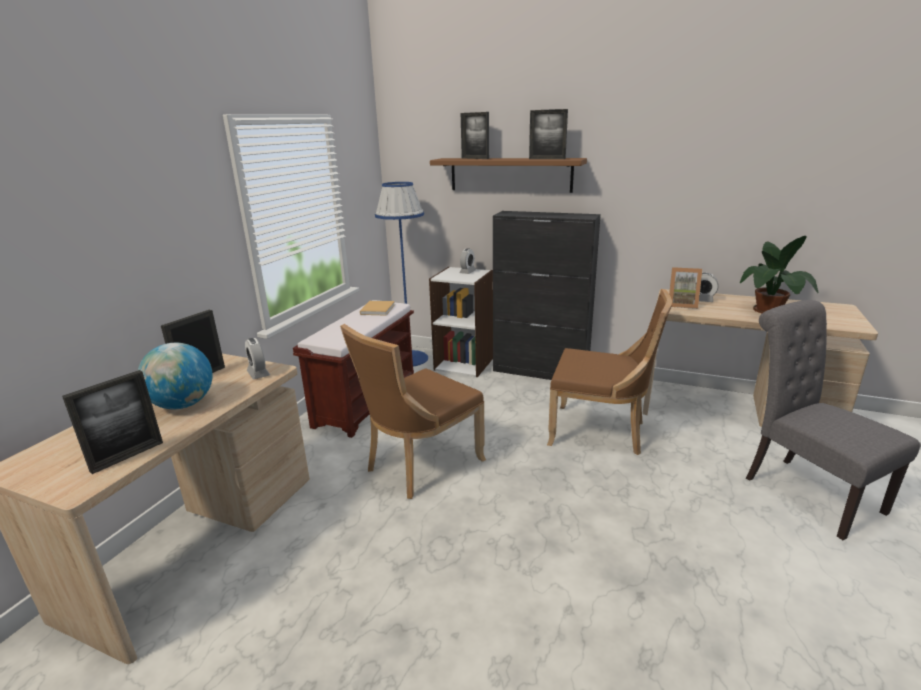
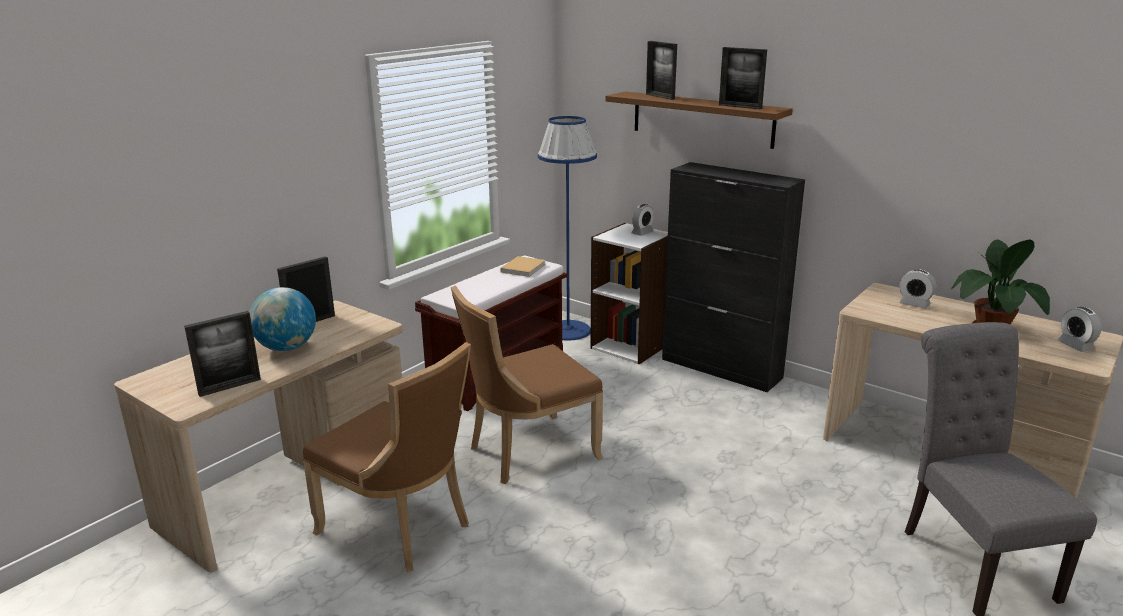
camera: 15 degrees right, 0 degrees up
(258, 373) = (363, 326): alarm clock -> alarm clock (1075, 346)
(600, 432) = (755, 451): brown chair -> brown chair (400, 528)
(681, 304) = (882, 307): picture frame -> none

